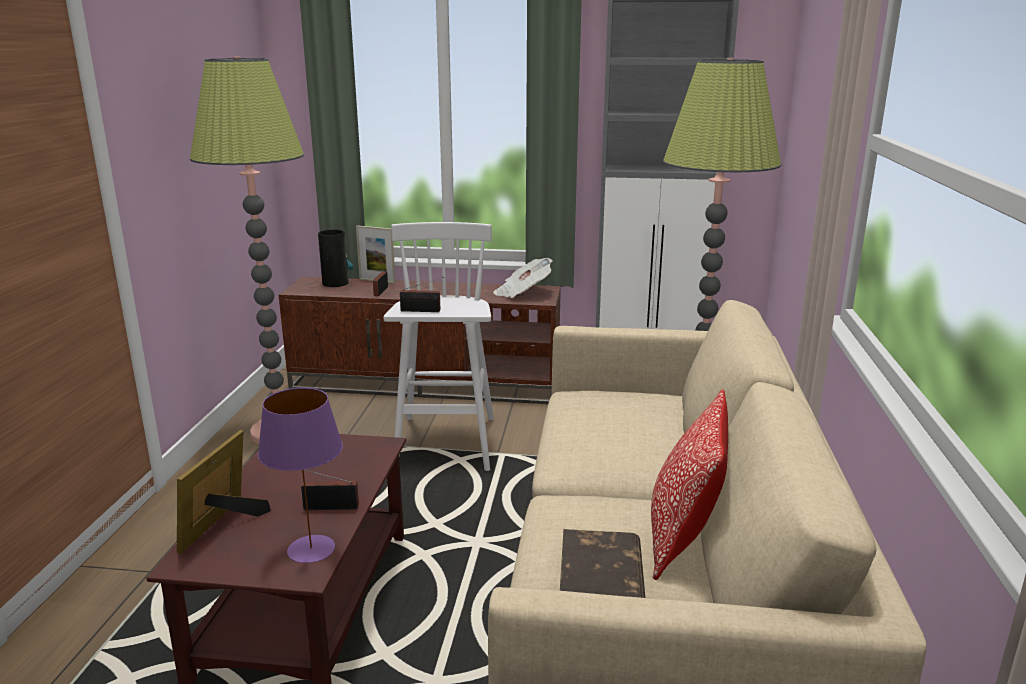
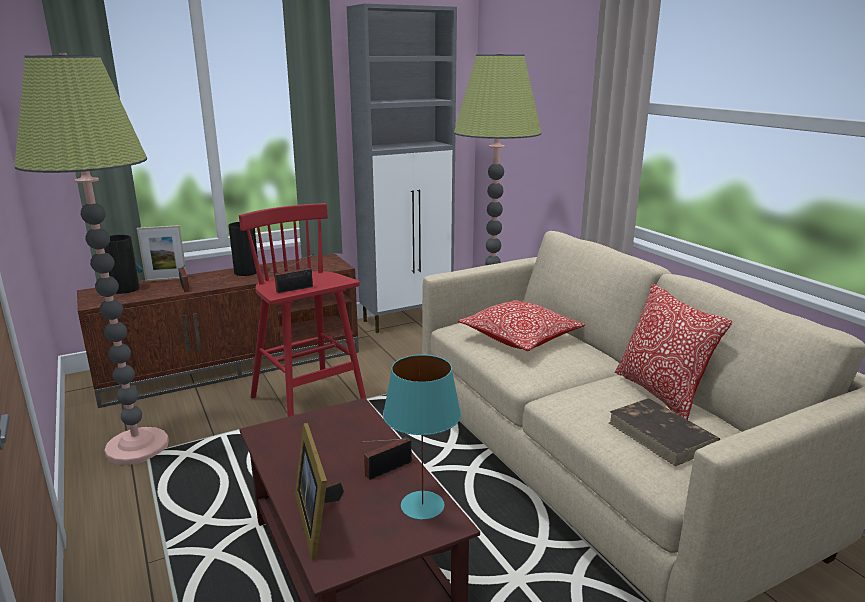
camera: 35 degrees left, 0 degrees up
(311, 548) = (421, 505): purple table lamp -> turquoise table lamp
(445, 444) = (310, 407): white stool -> red stool
(450, 288) = (246, 272): none -> vase
(522, 293) = (314, 264): newspaper -> none
(616, 424) = (520, 338): none -> pillow

